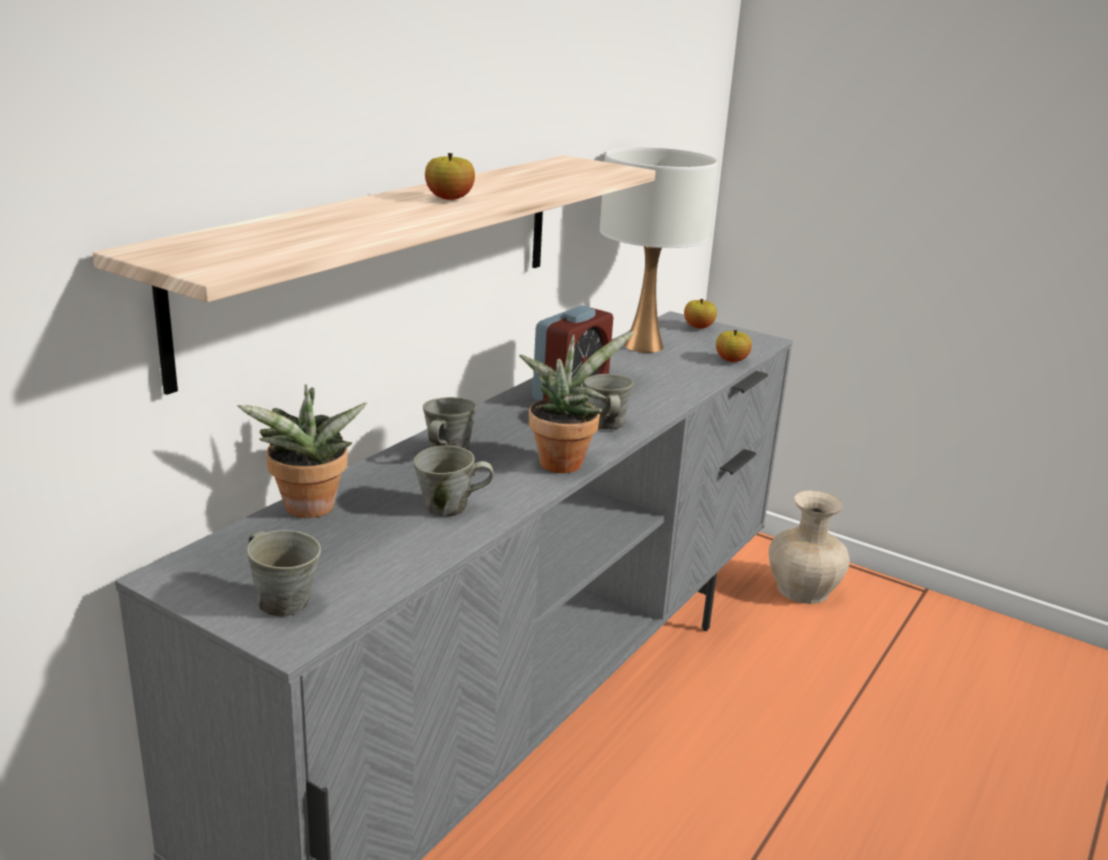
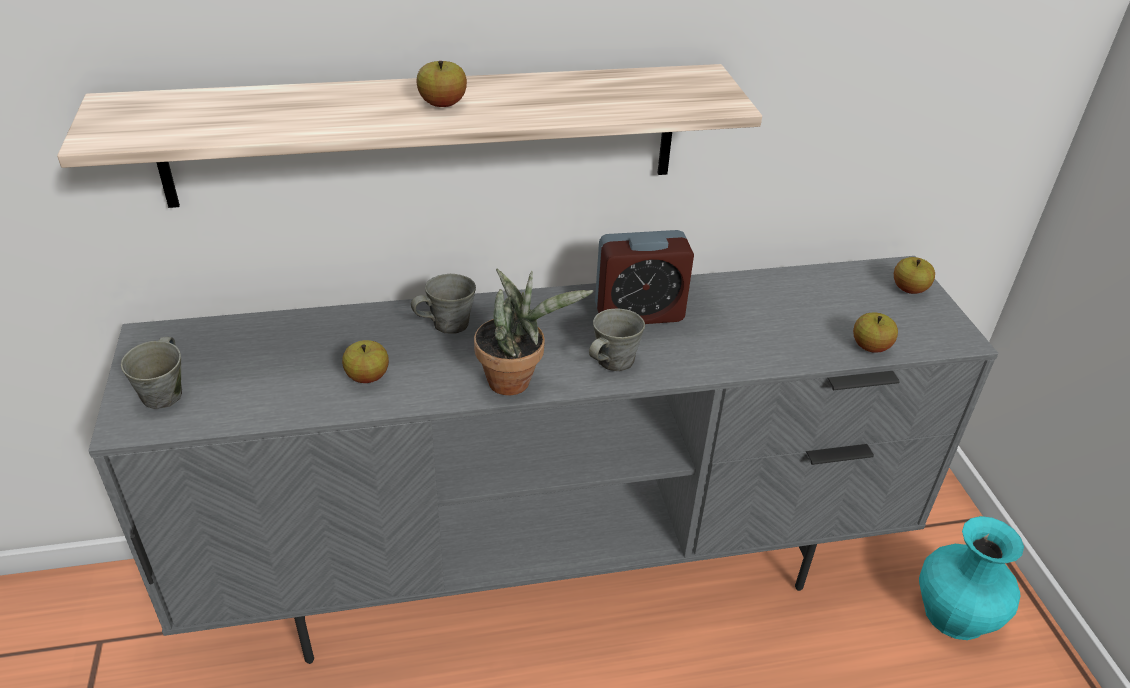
camera: 45 degrees right, 15 degrees up
(308, 511) = (285, 328): potted plant -> none
(449, 507) = (367, 377): grey mug -> apple
(644, 346) = (806, 288): white table lamp -> none
(802, 590) = (953, 614): beige vase -> turquoise vase

